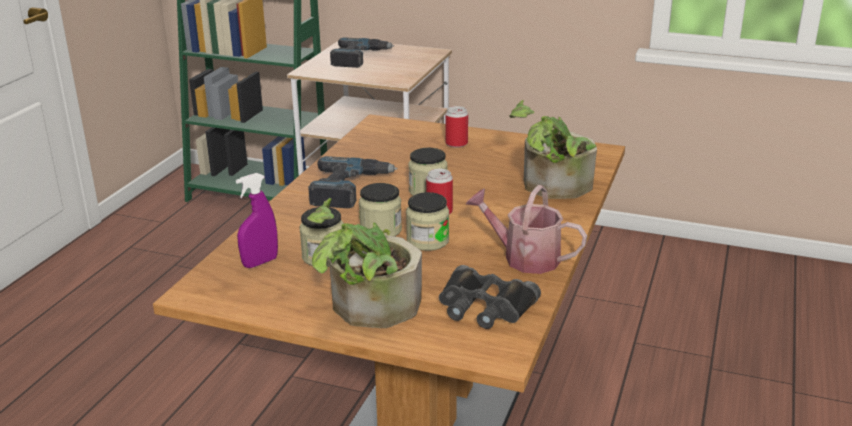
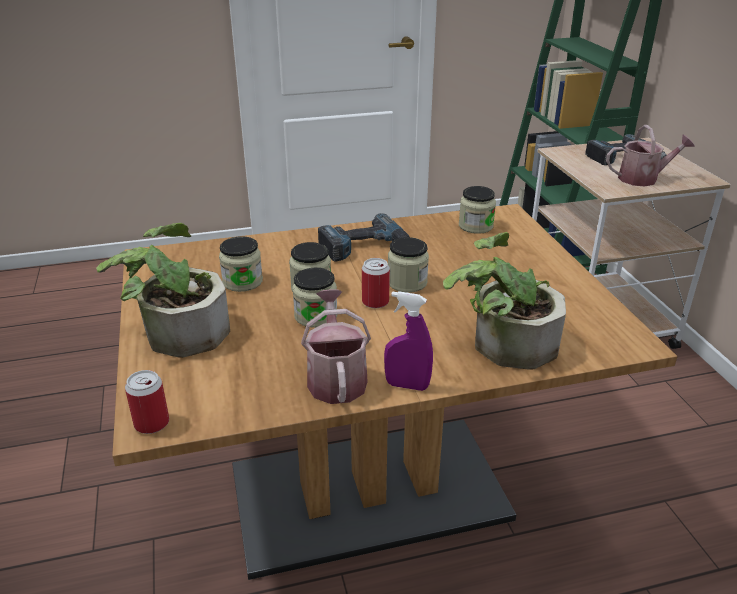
camera: 55 degrees right, 5 degrees up
(260, 262) = (210, 261): purple spray bottle -> purple spray bottle (407, 385)
(380, 139) = (475, 226): none -> jar
(401, 66) = (643, 178): none -> watering can
(456, 144) = (521, 261): can -> can (152, 423)
(484, 307) = (224, 387): black binoculars -> none

